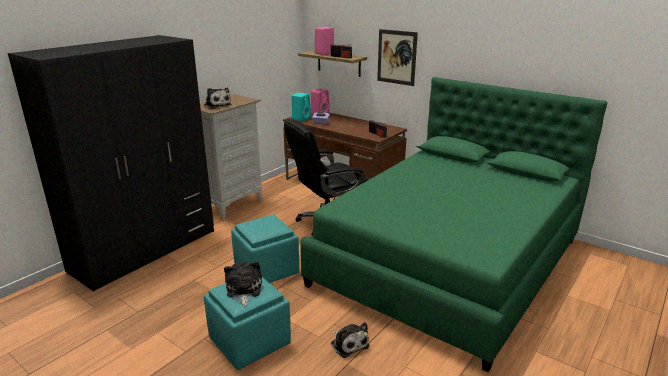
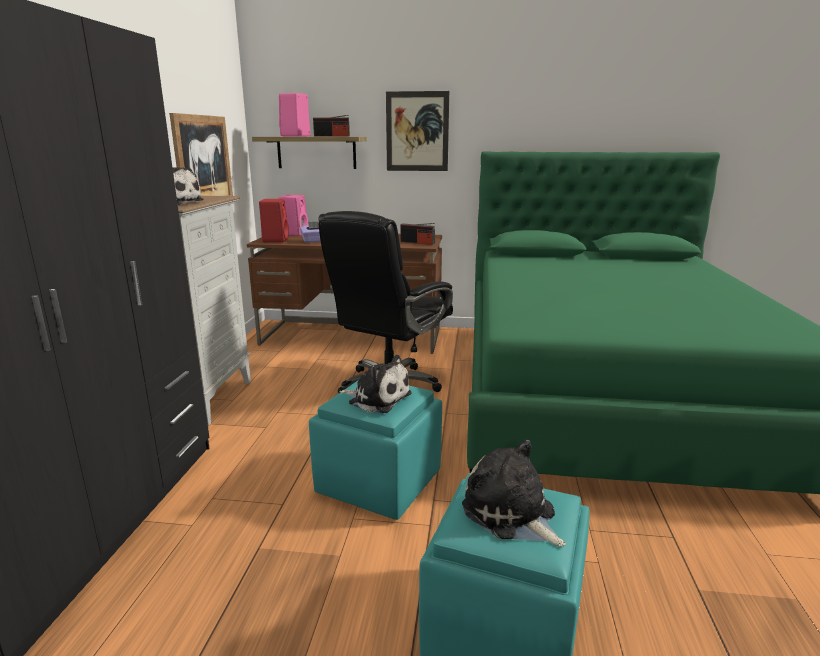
camera: 30 degrees left, 5 degrees down
(260, 71) = (203, 162): none -> picture
(301, 118) = (275, 240): turquoise speaker -> red speaker
(348, 344) = (653, 553): plush toy -> plush toy (377, 398)

